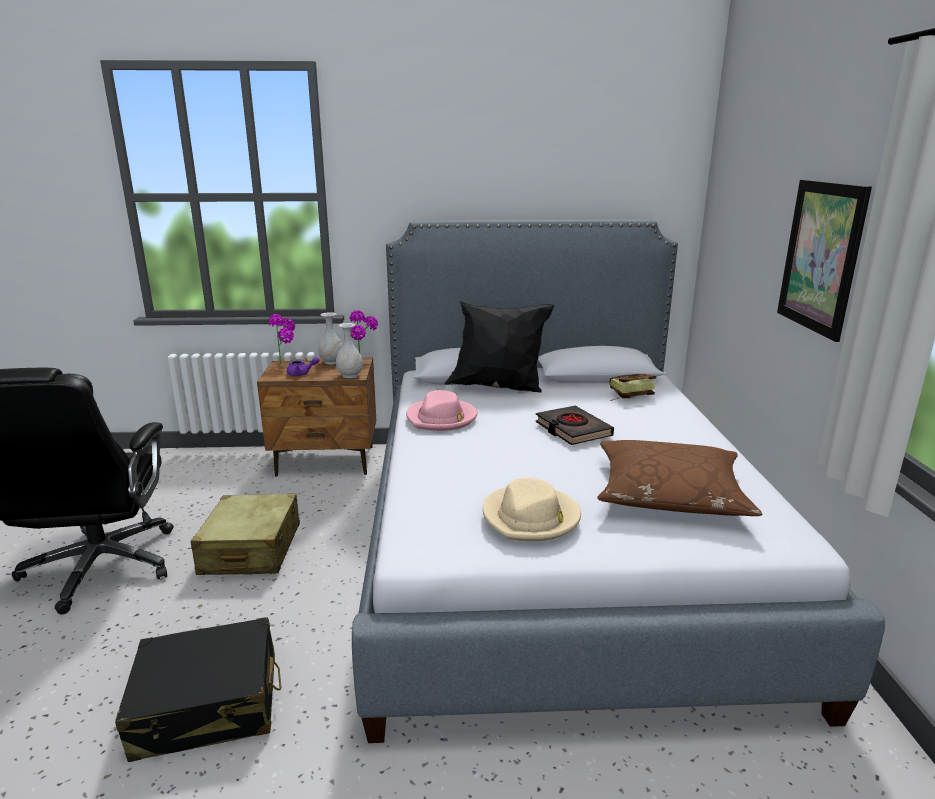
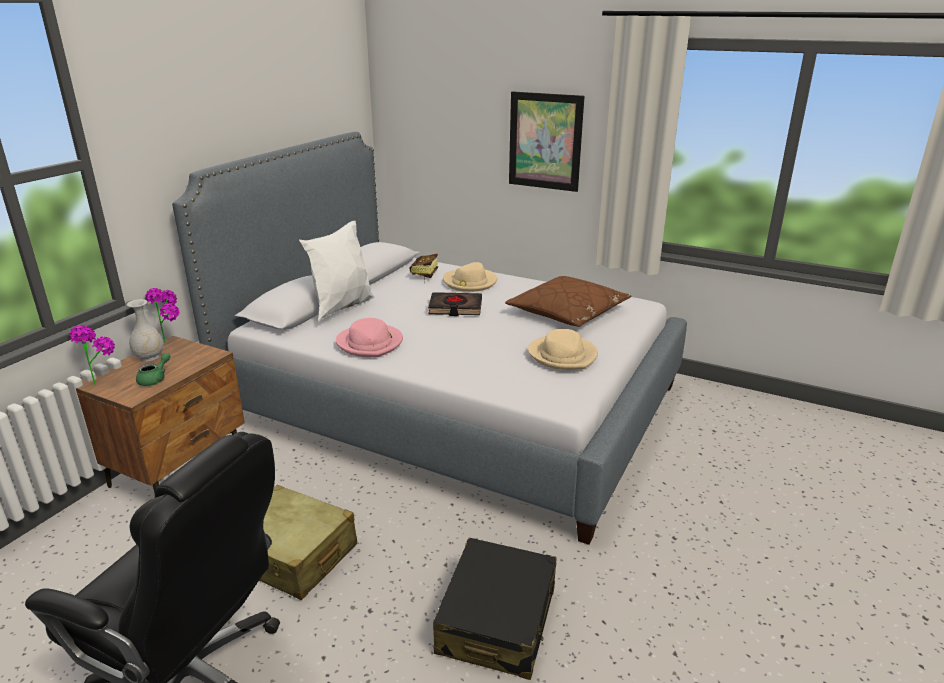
camera: 60 degrees left, 5 degrees up
(301, 374) = (155, 379): purple teapot -> green teapot
(350, 375) = (208, 356): white vase -> none
(498, 388) = (342, 308): black pillow -> white pillow
(651, 419) = (469, 282): none -> beige hat

